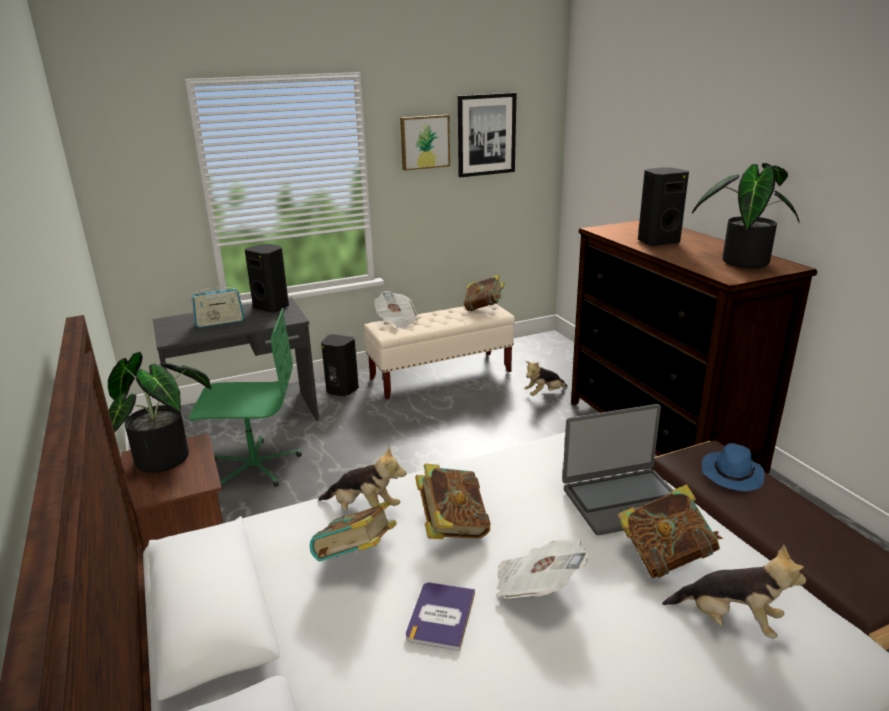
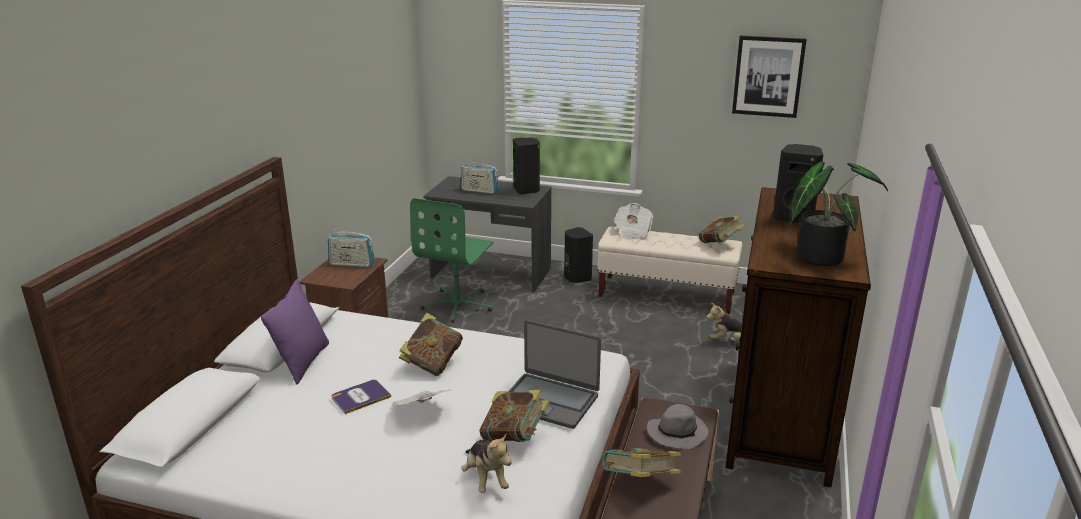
camera: 40 degrees right, 0 degrees up
(169, 458) = (352, 264): potted plant -> radio
(254, 466) = (458, 305): green office chair -> green office chair turned 75 degrees clockwise
(285, 617) = (302, 362): none -> purple pillow
(356, 558) = (366, 354): book -> book (639, 483)
(363, 510) = (407, 335): plush toy -> none
(424, 142) = (699, 74): picture -> none
(731, 474) = (678, 432): blue hat -> grey hat

